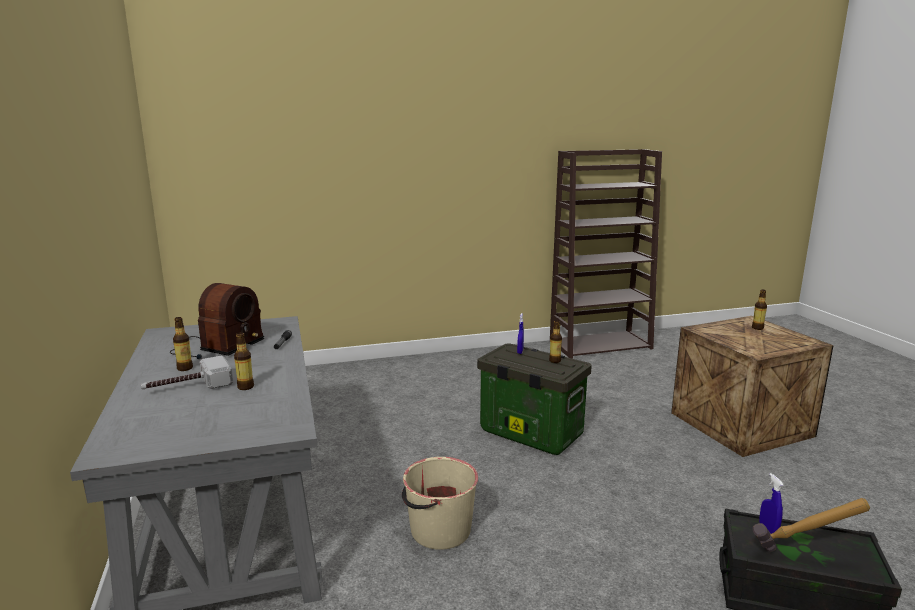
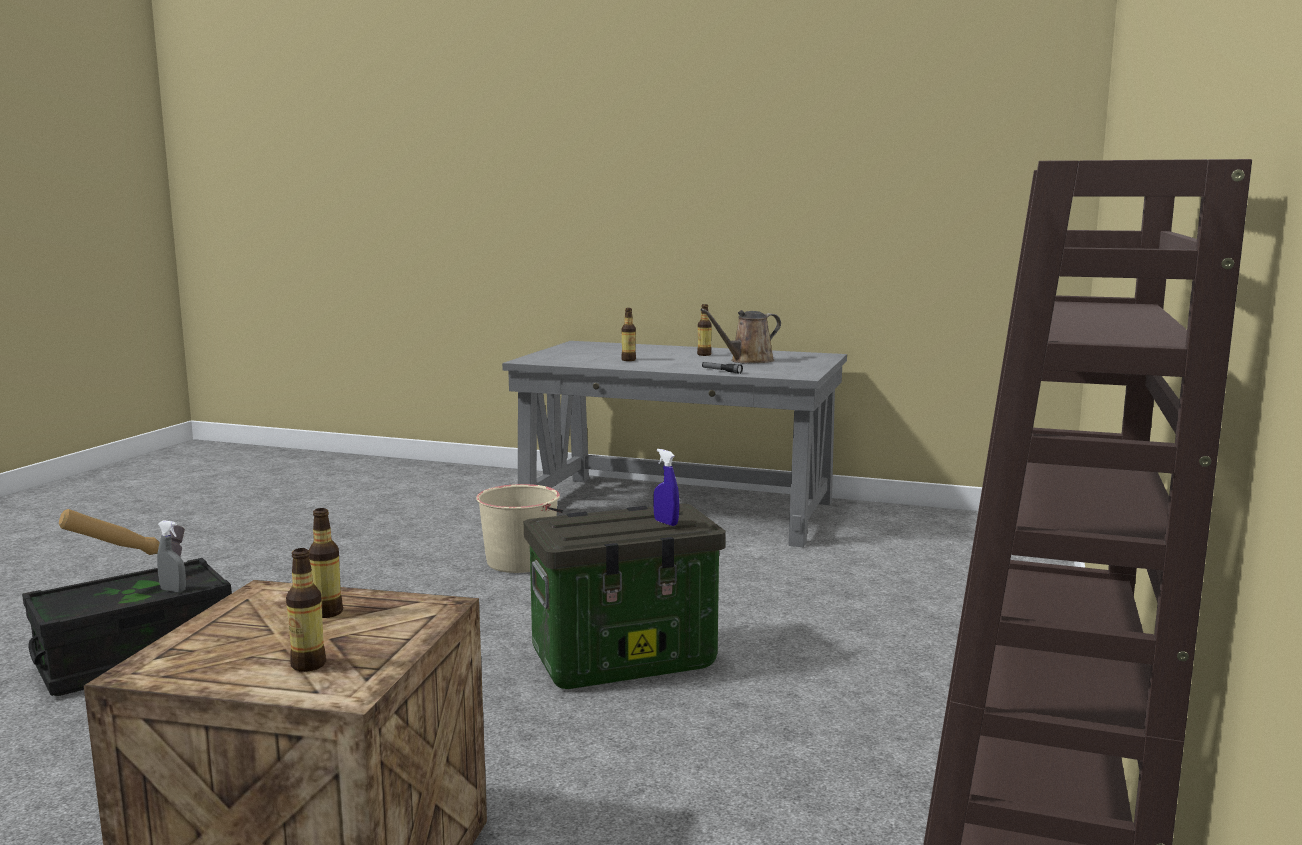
camera: 125 degrees right, 5 degrees down
(188, 387) = (658, 353): hammer -> none
(216, 347) = (748, 361): radio -> brown watering can
(555, 360) = (594, 530): bottle -> bottle (327, 612)
(768, 529) = (173, 590): blue spray bottle -> grey spray bottle

